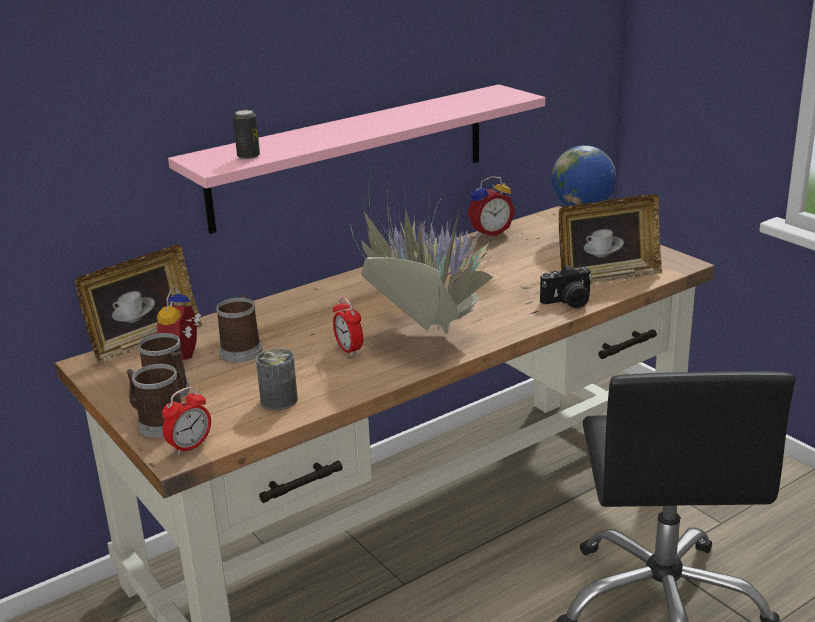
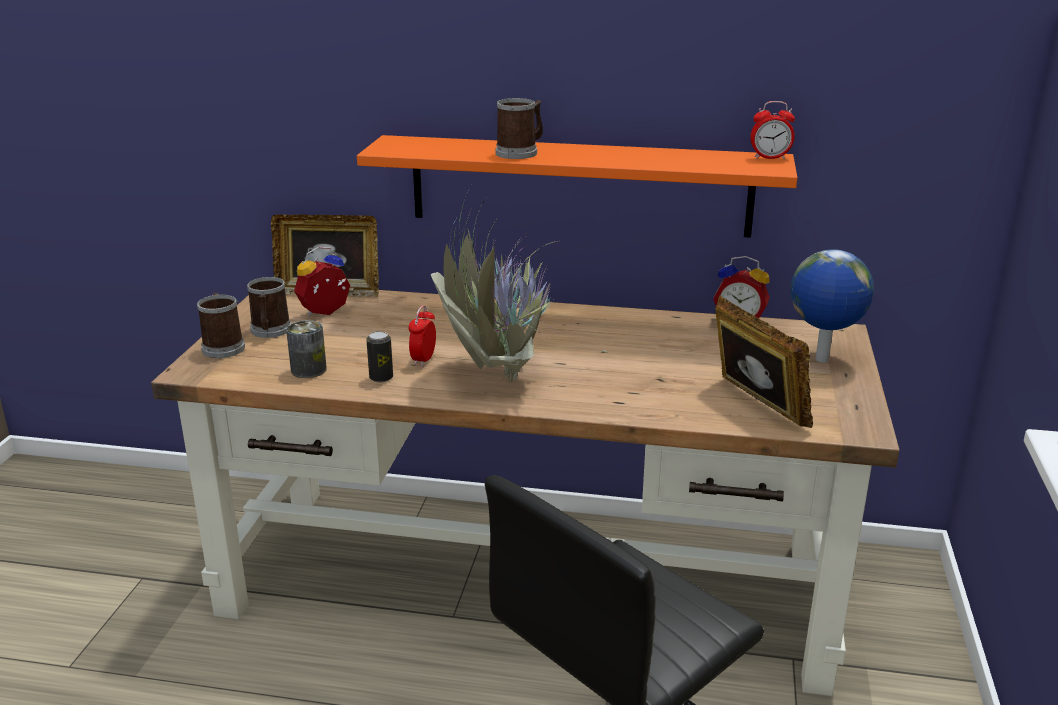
camera: 45 degrees right, 0 degrees up
(190, 446) = (205, 370): alarm clock -> alarm clock (769, 158)
(242, 349) = (366, 324): mug -> mug (520, 152)
(248, 156) = (423, 149): can -> can (381, 377)
(351, 156) = (580, 185): pink shelf -> orange shelf
(568, 302) = (665, 410): camera -> none
(607, 277) = (755, 406): picture frame -> picture frame turned 150 degrees counterclockwise

